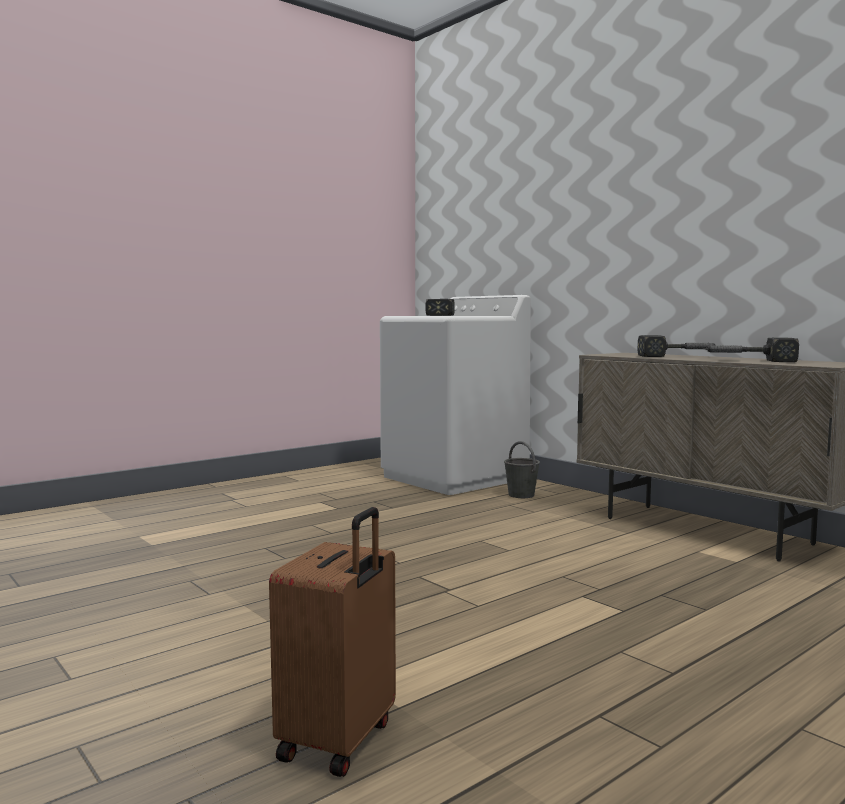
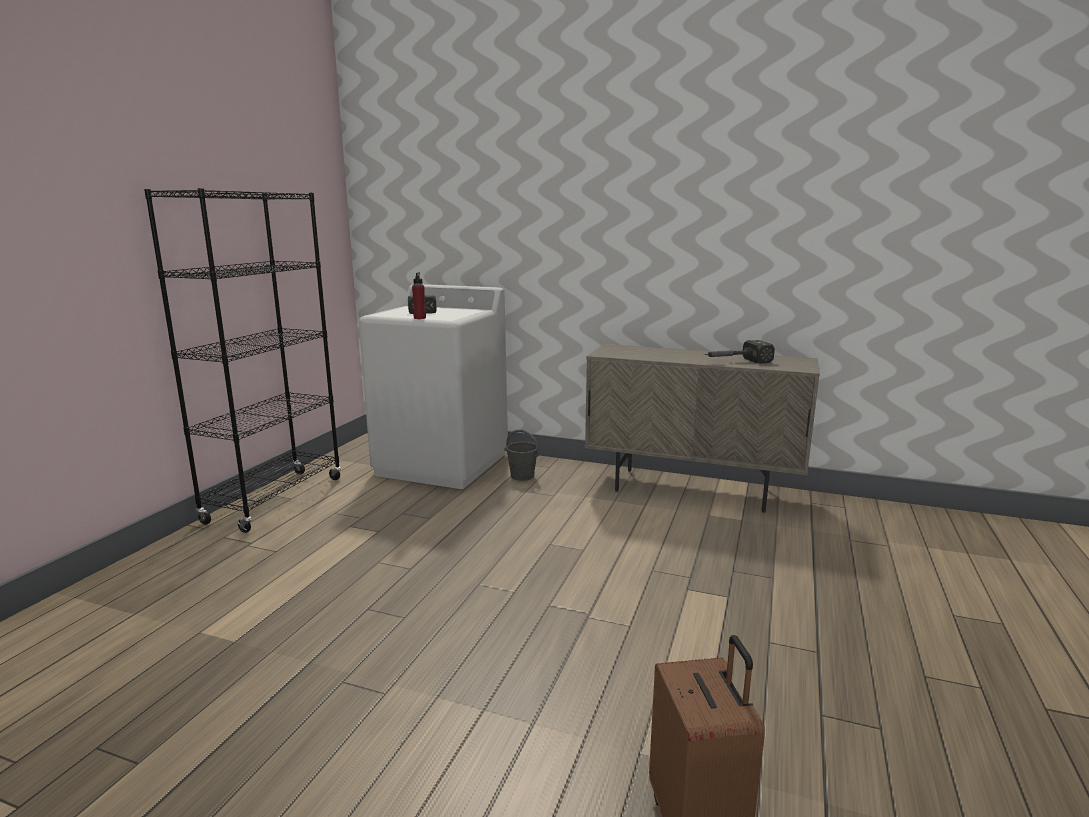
camera: 30 degrees left, 10 degrees up
(286, 479) = (275, 500): none -> black bookcase
(426, 315) = (420, 318): none -> red bottle
(679, 356) = (668, 353): hammer -> none

